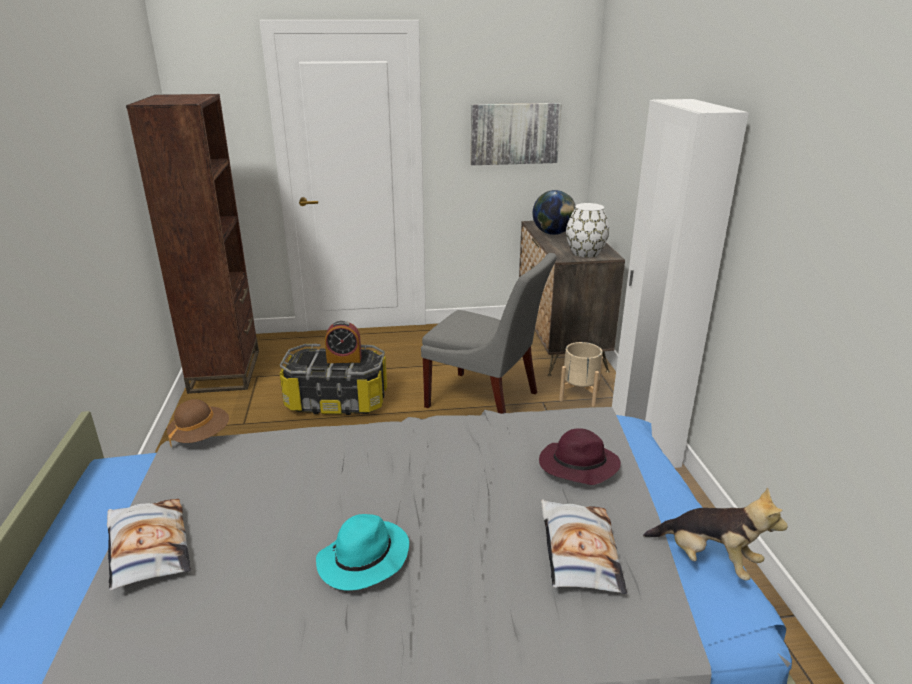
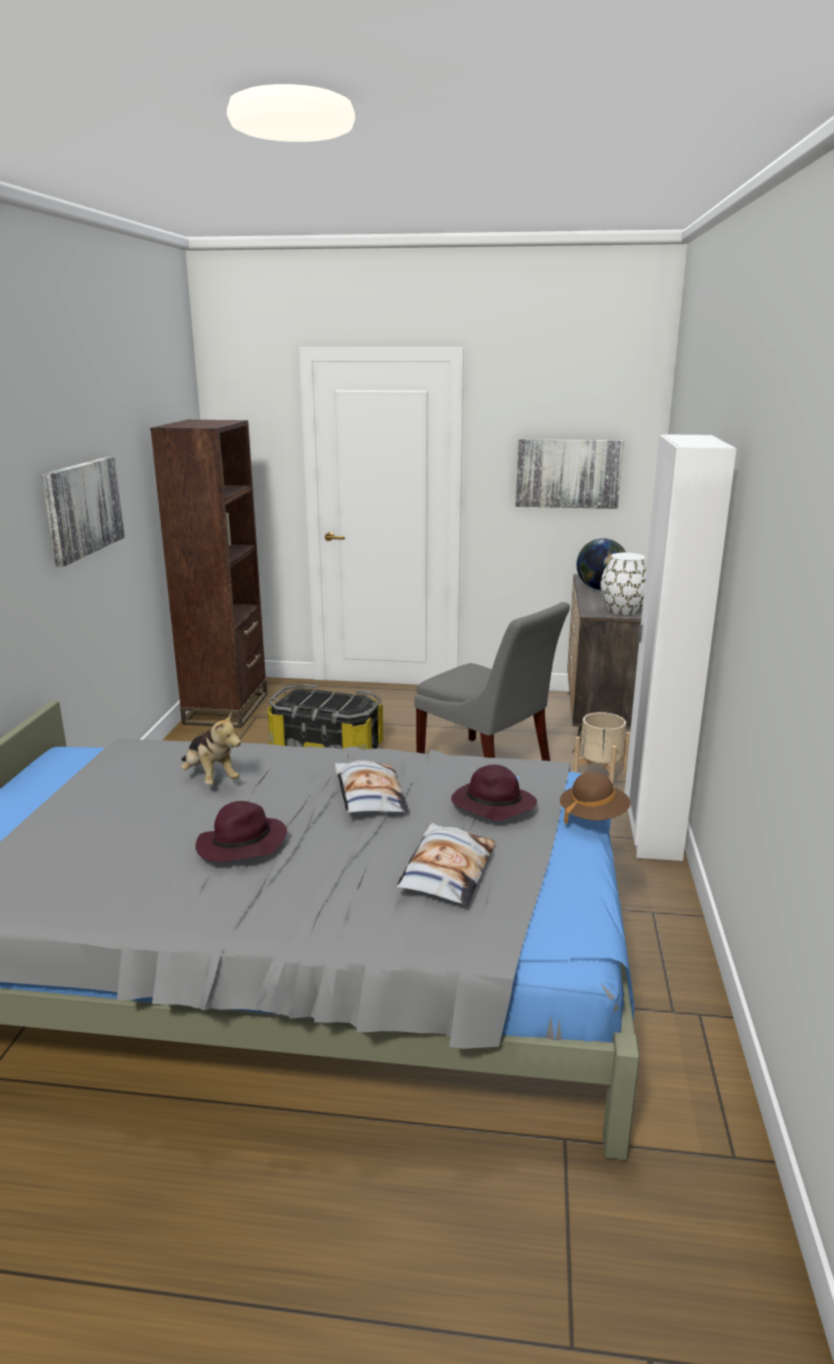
camera: 15 degrees right, 5 degrees down
(77, 198) = (82, 508): none -> picture
(148, 548) = (68, 812): pillow -> pillow (369, 795)
(200, 436) = (150, 738): brown hat -> brown hat (593, 816)
(344, 359) = (336, 702): alarm clock -> none
(363, 560) = (241, 845): turquoise hat -> purple hat
(708, 560) = (574, 897): plush toy -> plush toy (210, 778)

